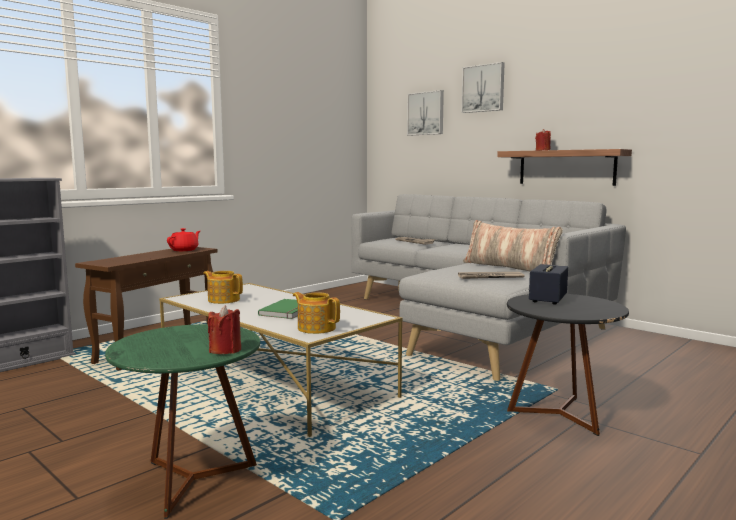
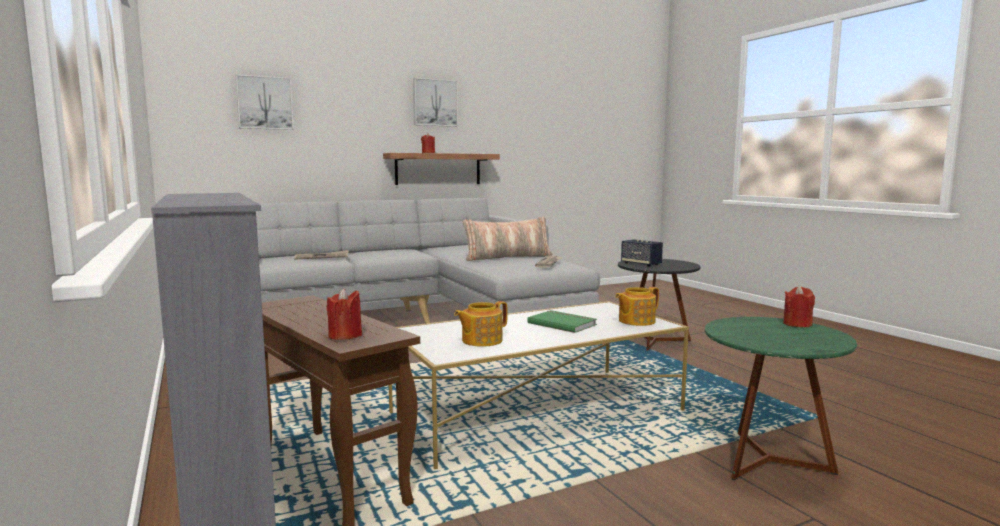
camera: 70 degrees left, 0 degrees up
(109, 260) = (345, 336): none -> red candle
(184, 250) = (300, 305): red teapot -> none
(483, 88) = (345, 84): picture -> picture (434, 103)

